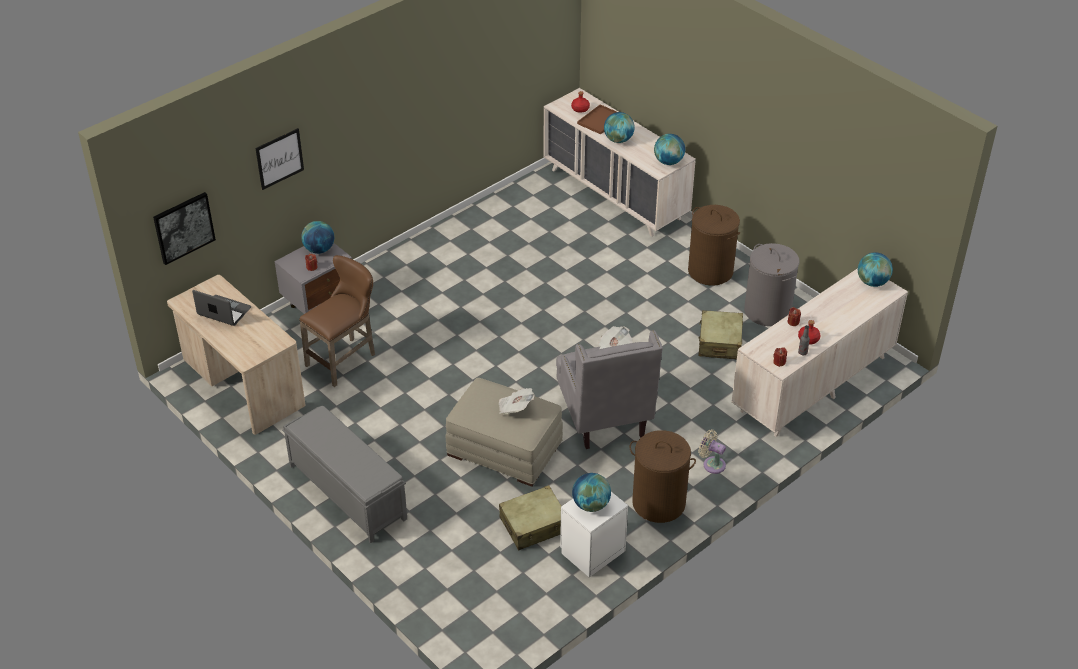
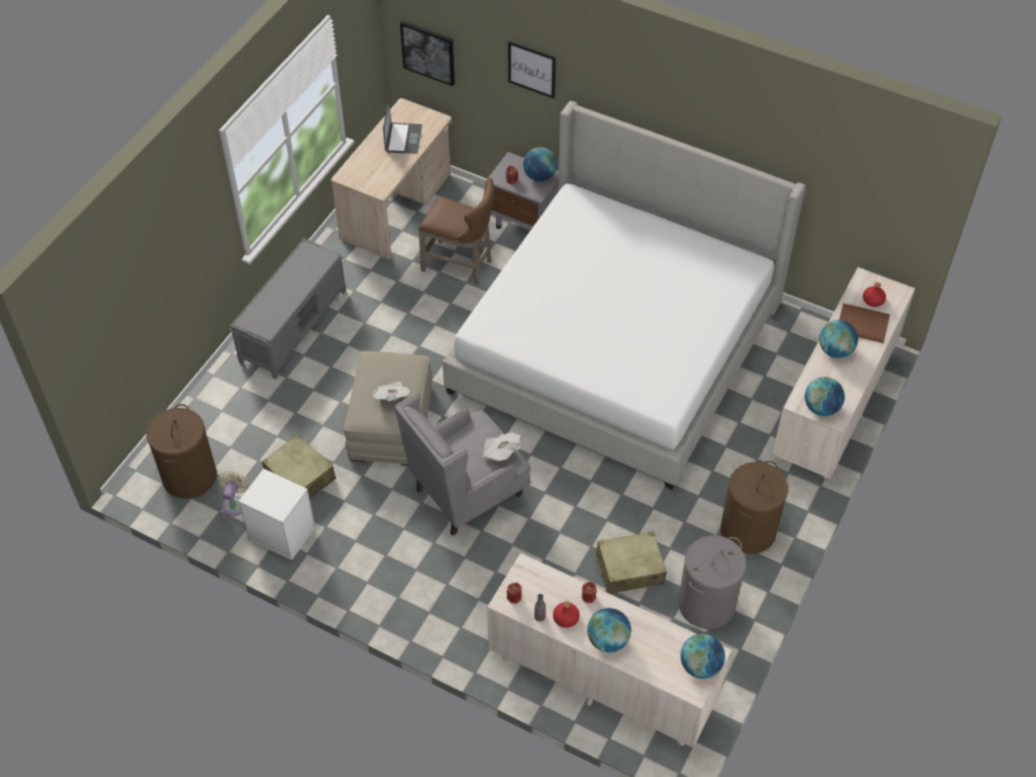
camera: 70 degrees right, 10 degrees up
(495, 289) = (616, 346): none -> bed
(591, 505) = (273, 491): globe -> globe (608, 640)
(658, 503) = (364, 572): brown laundry basket -> brown laundry basket (189, 476)
(712, 464) = (437, 606): beige fan -> beige fan (235, 503)

